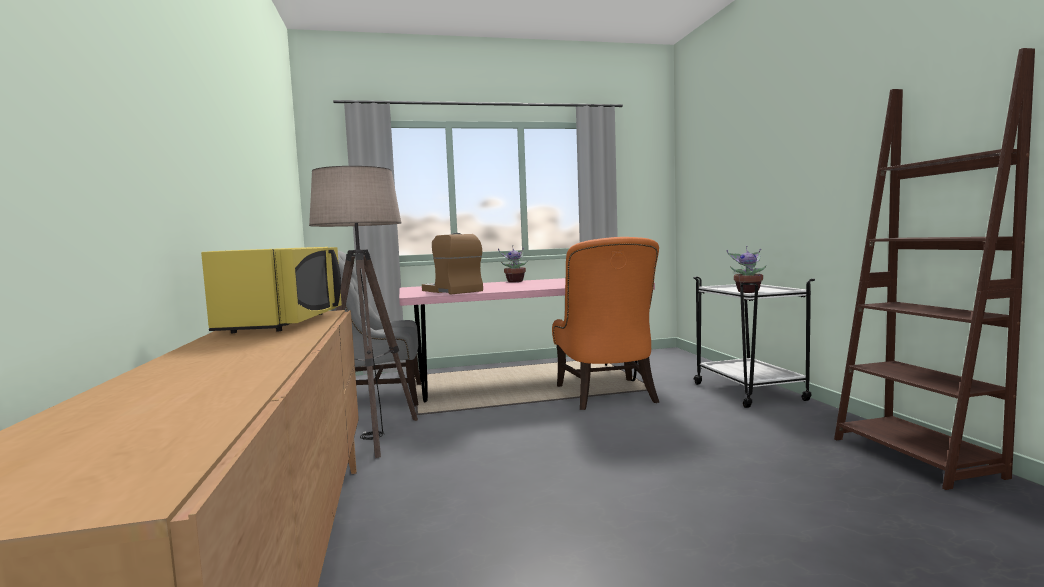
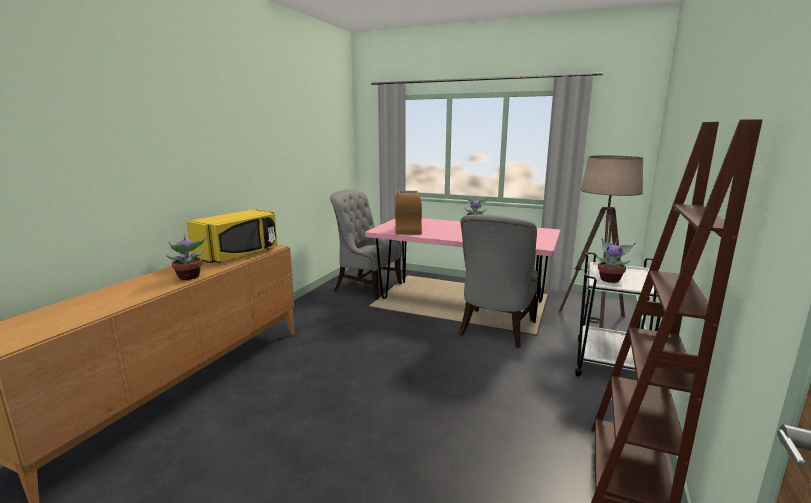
camera: 35 degrees right, 10 degrees up
(281, 346) = (189, 277): none -> potted plant
(371, 436) = (328, 314): floor lamp -> floor lamp (594, 320)
(607, 394) = (496, 328): orange chair -> grey chair

